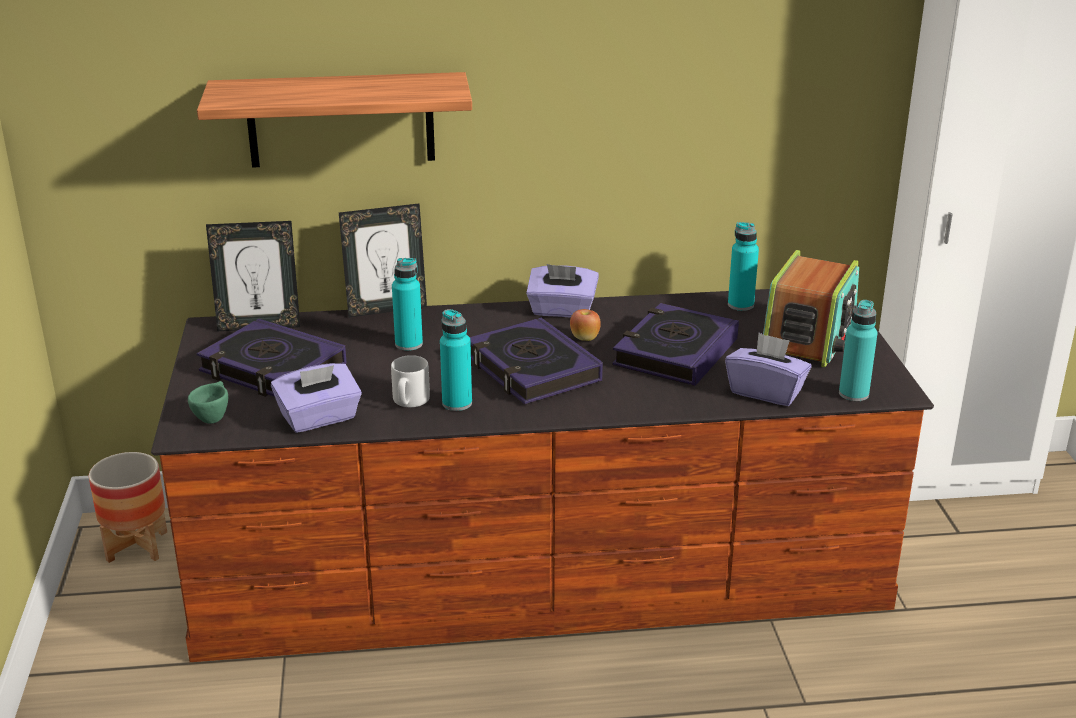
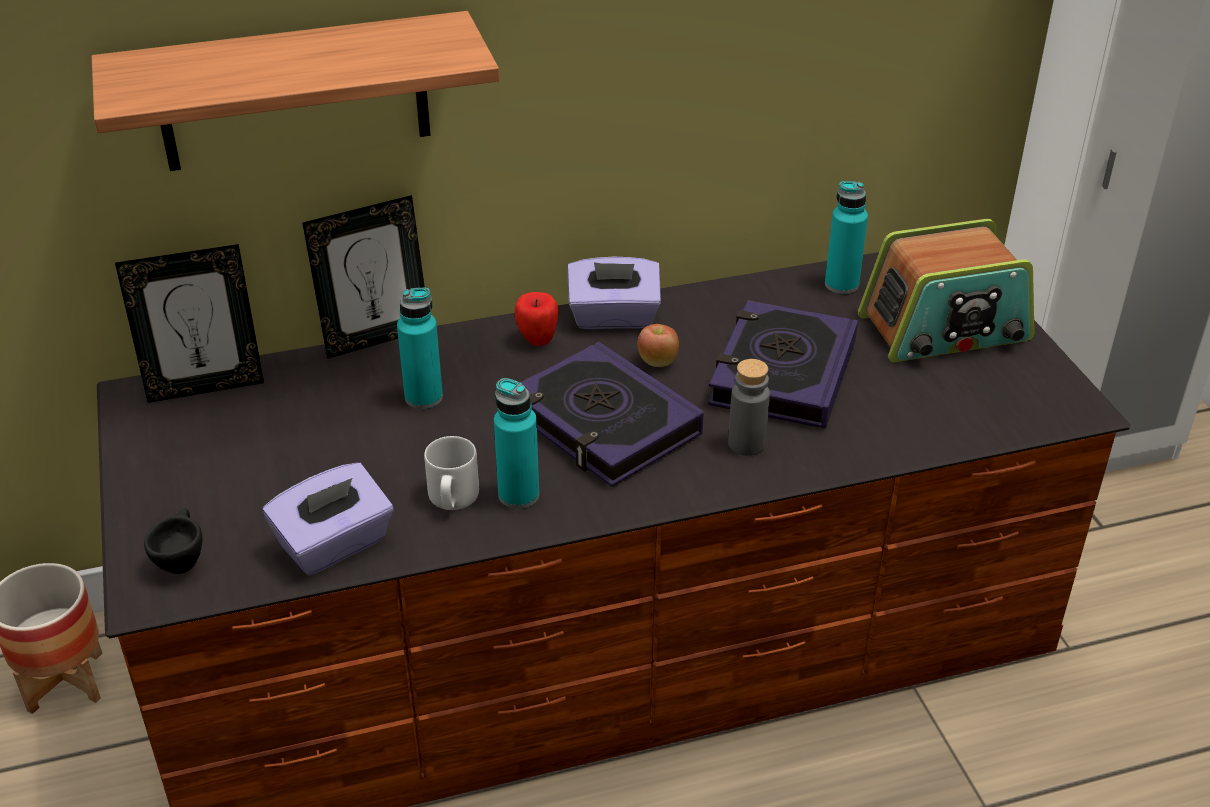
camera: 10 degrees left, 10 degrees up
(213, 417) = (181, 561): green cup -> black cup
(273, 369) = (245, 463): book -> none
(501, 319) = (537, 341): none -> apple
(633, 390) = (746, 444): none -> grey bottle
(766, 392) = (918, 428): purple tissue box -> none
(810, 337) = (945, 329): radio -> radio turned 60 degrees clockwise
(853, 394) = (1028, 419): turquoise bottle -> none

